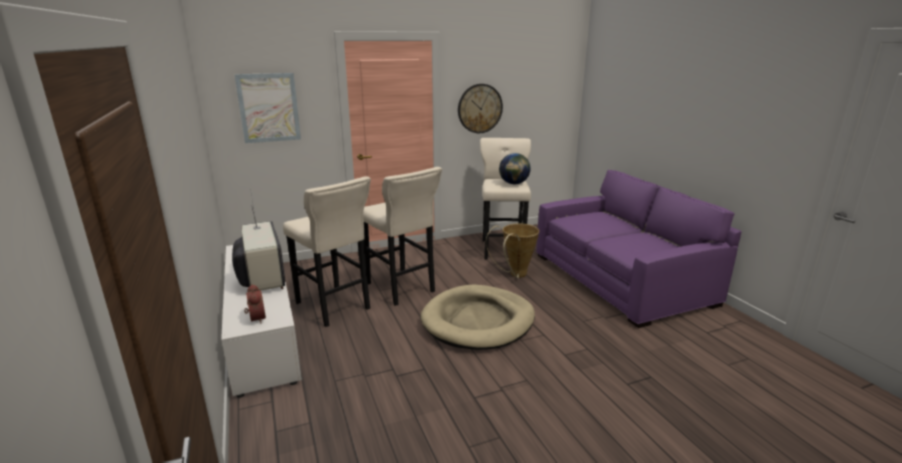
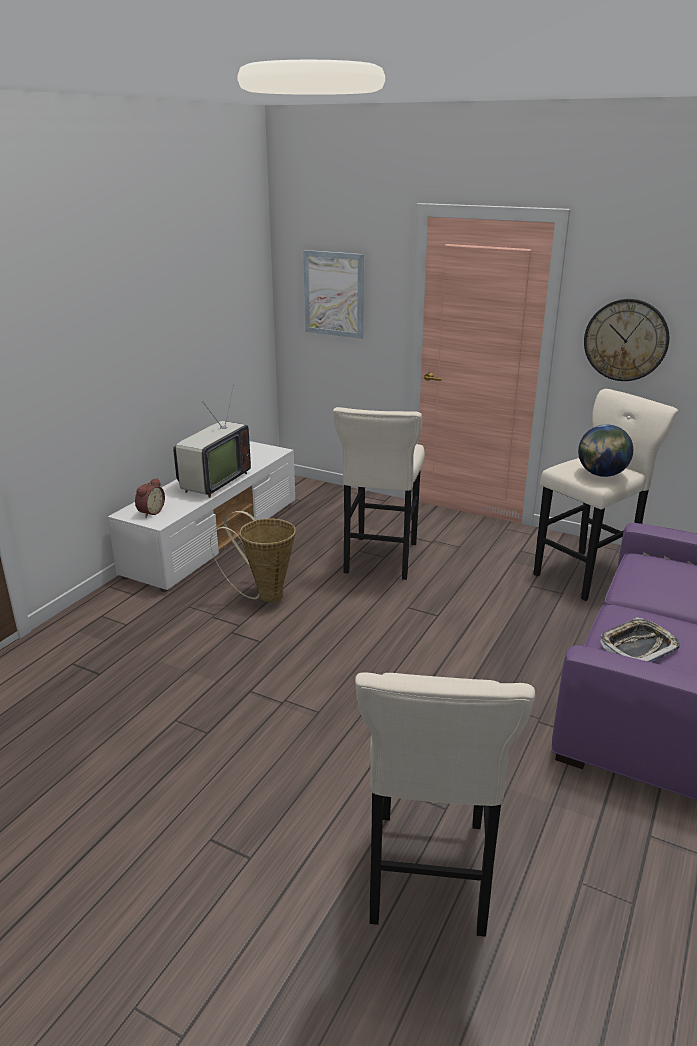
camera: 50 degrees right, 5 degrees up
(334, 307) = (293, 546): beige stool -> beige stool (428, 879)
(478, 321) = (388, 633): beige dog bed -> none
(515, 275) = (532, 611): basket -> basket (264, 595)
(639, 249) = (638, 646): none -> tray

